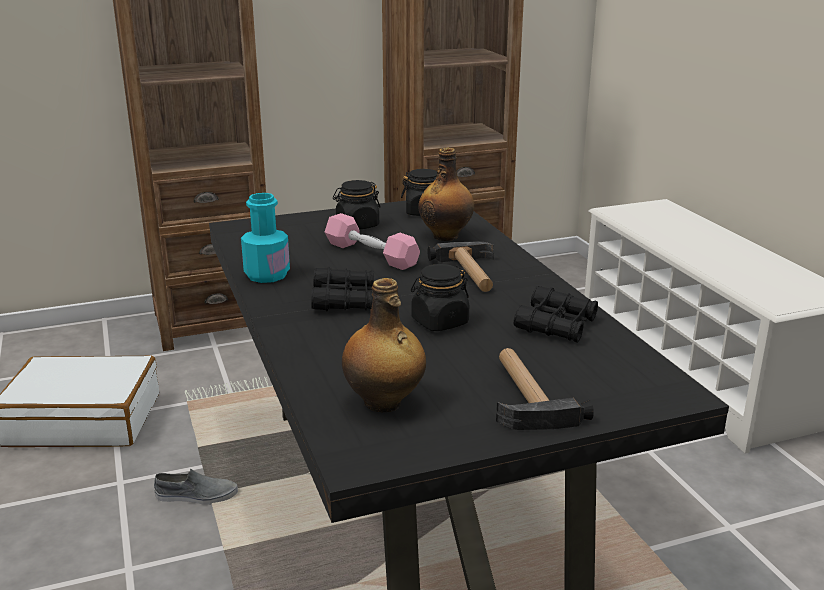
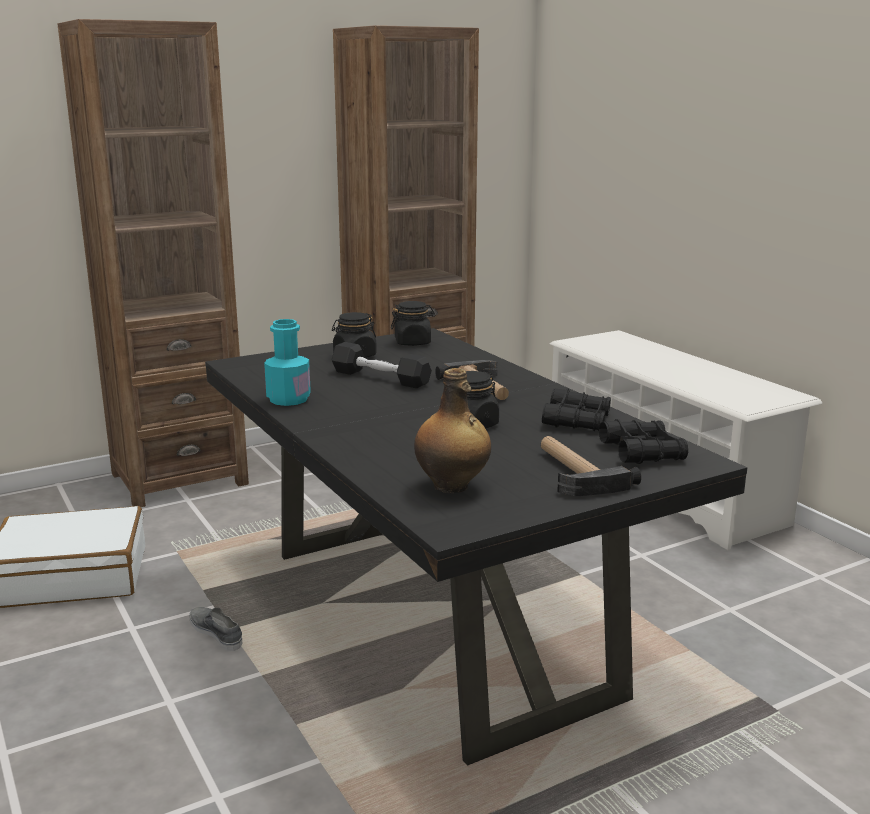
camera: 10 degrees left, 5 degrees down
(196, 496) = (216, 632): grey shoe -> grey shoe turned 120 degrees counterclockwise
(344, 299) = (374, 414): black binoculars -> black binoculars (642, 452)
(371, 254) = (380, 378): pink dumbbell -> black dumbbell
(446, 236) = (444, 360): bottle -> none

